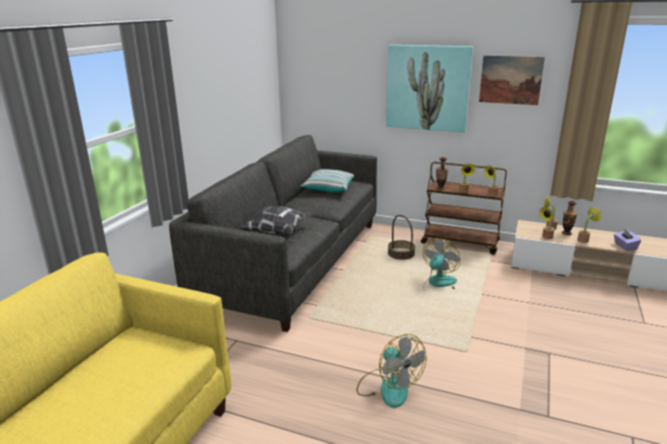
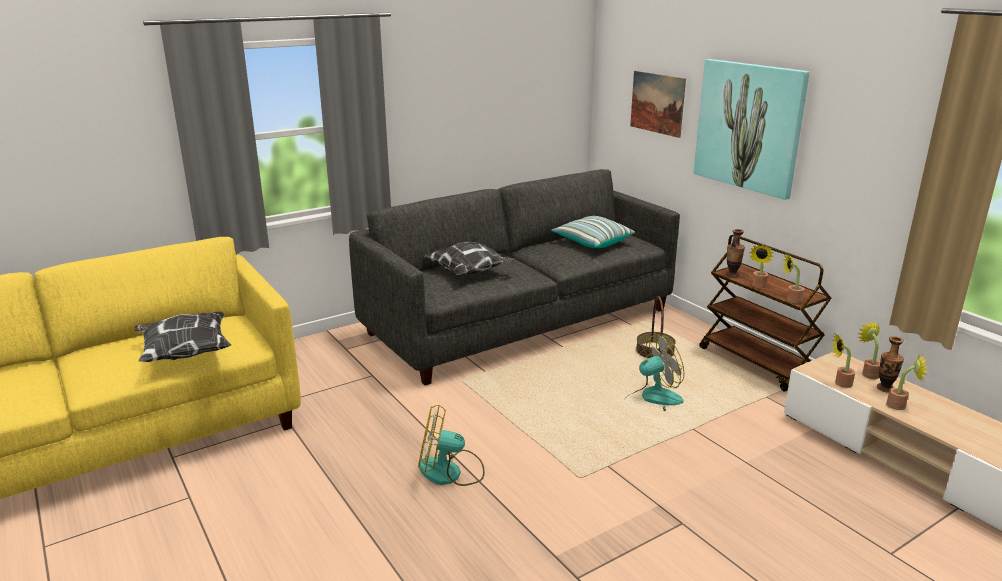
camera: 35 degrees right, 0 degrees up
(138, 381) = (185, 353): none -> pillow
(388, 387) = (450, 472): fan -> fan turned 90 degrees clockwise
(510, 80) = (856, 129): picture -> picture (657, 103)
(624, 246) = (957, 435): purple tissue box -> none

